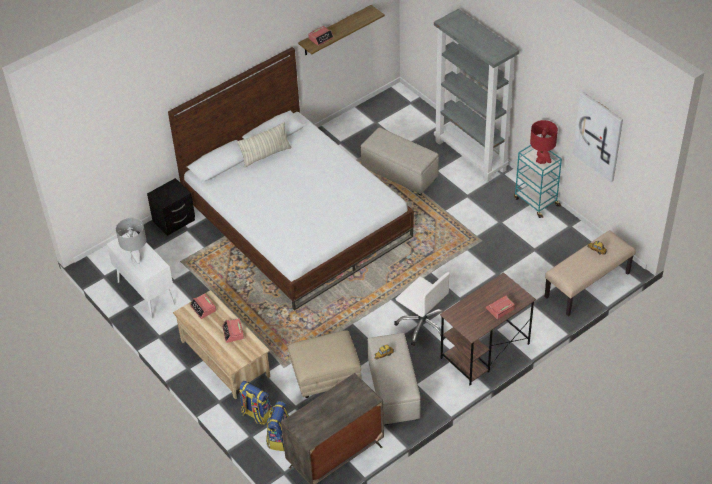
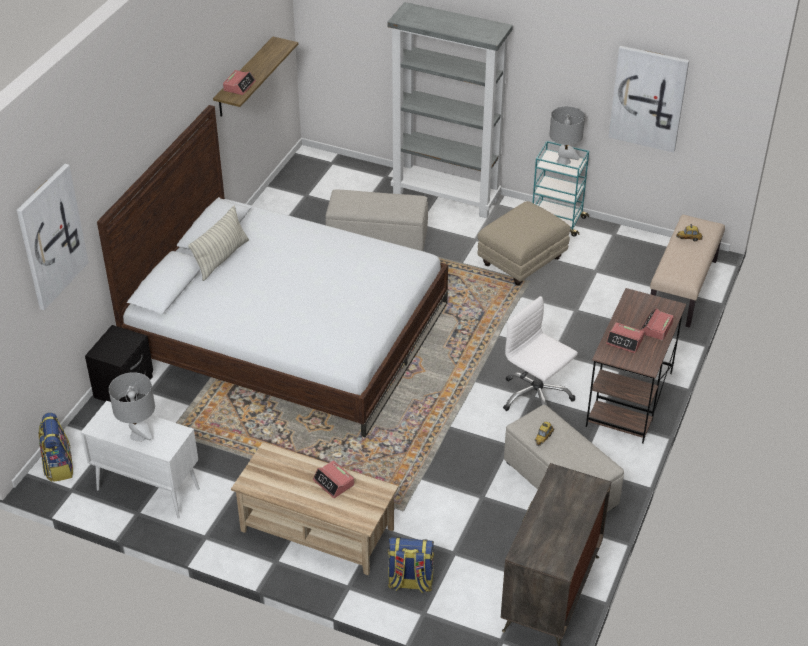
camera: 30 degrees left, 5 degrees down
(125, 115) = (51, 236): none -> picture
(203, 308) = (270, 468): alarm clock -> alarm clock (625, 341)
(279, 438) = (462, 599): backpack -> backpack (58, 466)
(325, 377) = (464, 502): beige ottoman -> beige ottoman (521, 262)
(423, 325) = (535, 397): white office chair -> white office chair turned 150 degrees counterclockwise
(541, 160) = (563, 161): red table lamp -> grey table lamp

